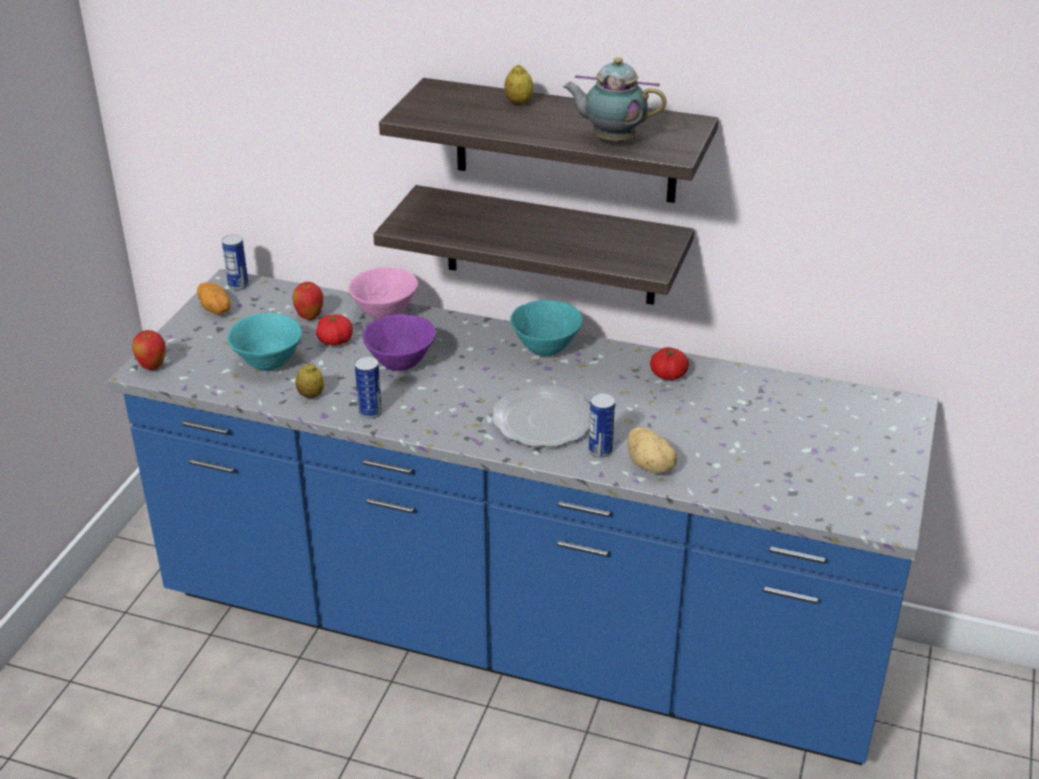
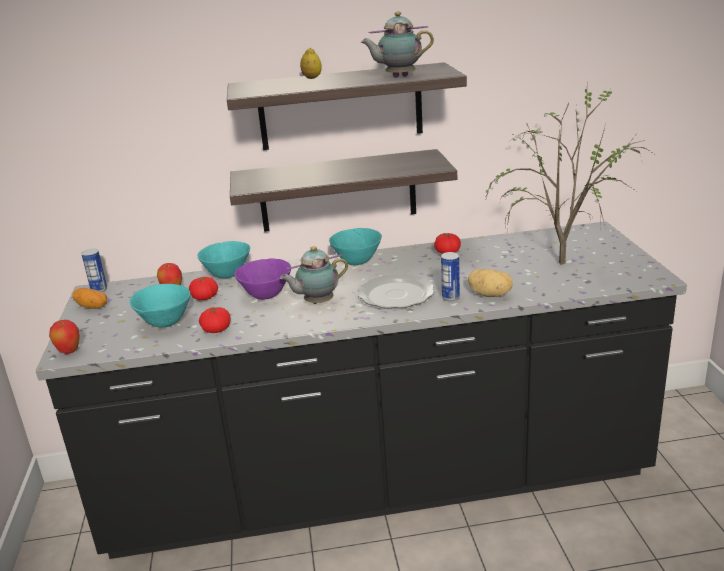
camera: 25 degrees left, 10 degrees down
(311, 395) = (216, 330): lemon -> tomato
(370, 412) = (271, 326): can -> none
(384, 314) = (227, 275): pink bowl -> turquoise bowl
(445, 397) = (316, 302): none -> teapot
(519, 633) = (377, 485): blue counter -> black counter
(795, 445) = (560, 261): none -> potted plant

